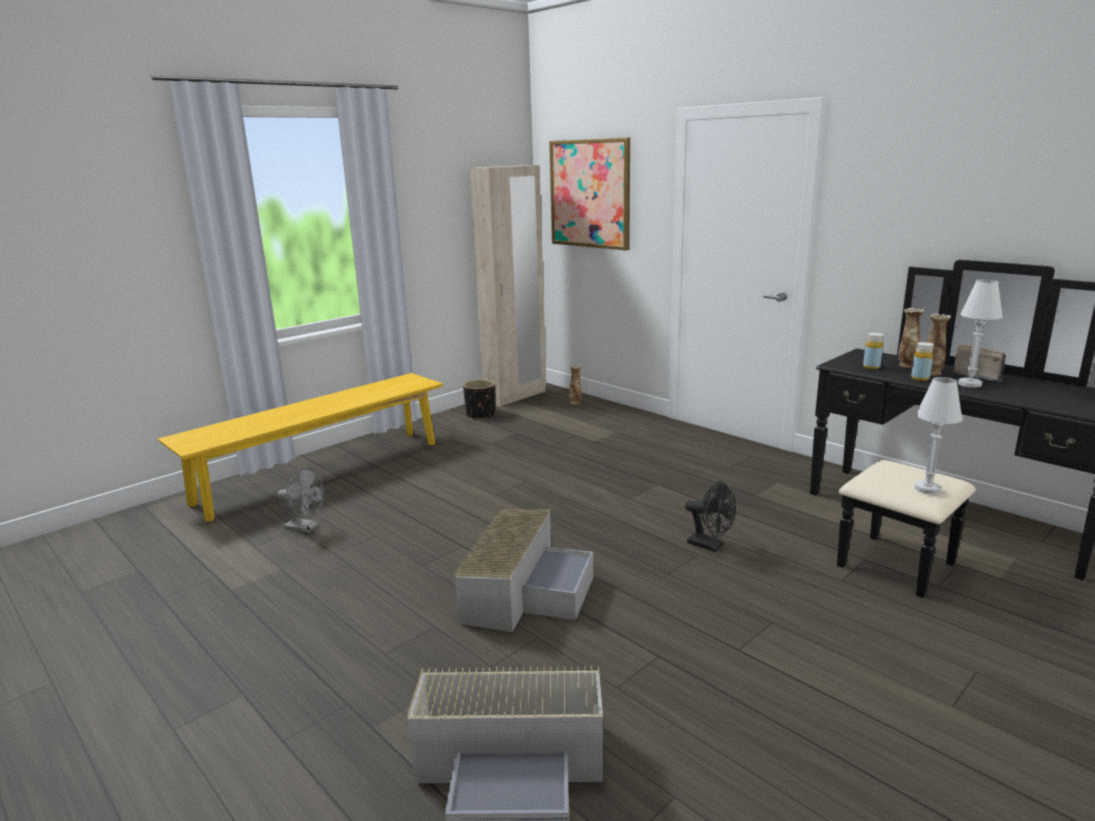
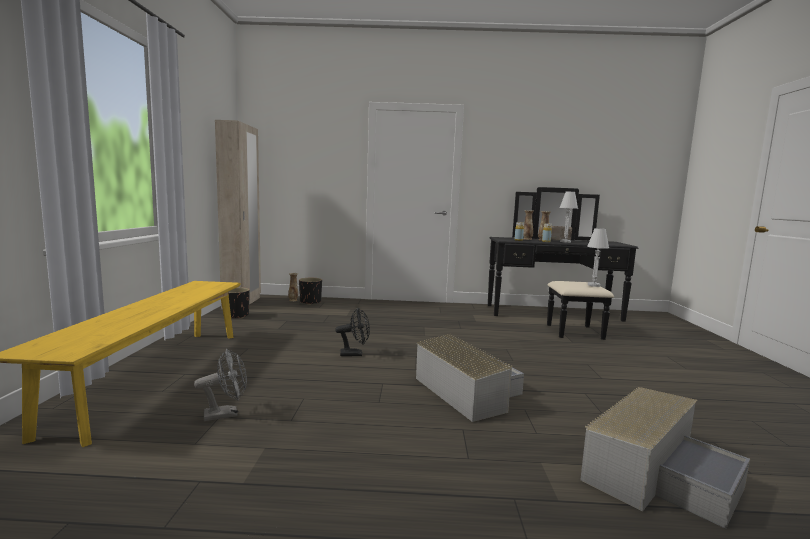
camera: 45 degrees left, 10 degrees down
(590, 194) = (296, 153): picture -> none
(590, 409) = (310, 302): none -> black planter
(710, 545) = (503, 344): black fan -> black fan (355, 354)

